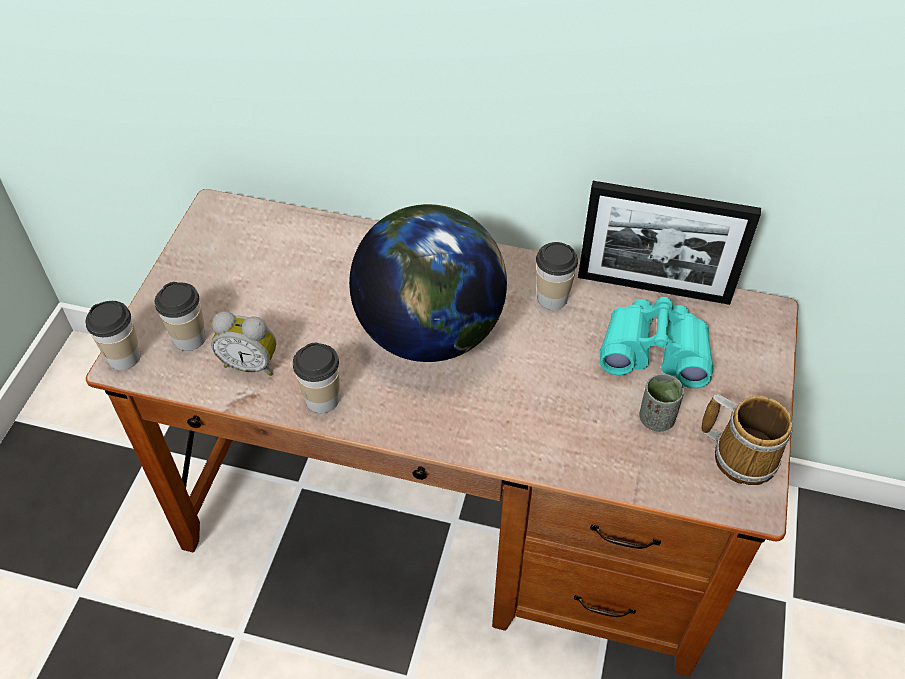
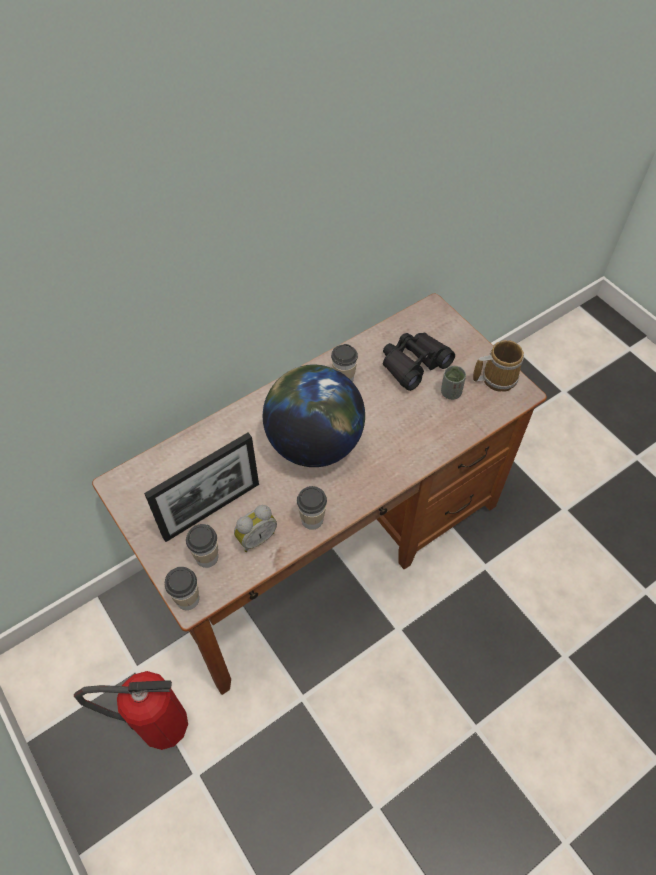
camera: 50 degrees left, 5 degrees up
(107, 516) = (158, 725): none -> fire extinguisher
(653, 287) = (377, 336): picture frame -> picture frame (211, 510)
(655, 351) = (414, 364): turquoise binoculars -> black binoculars

